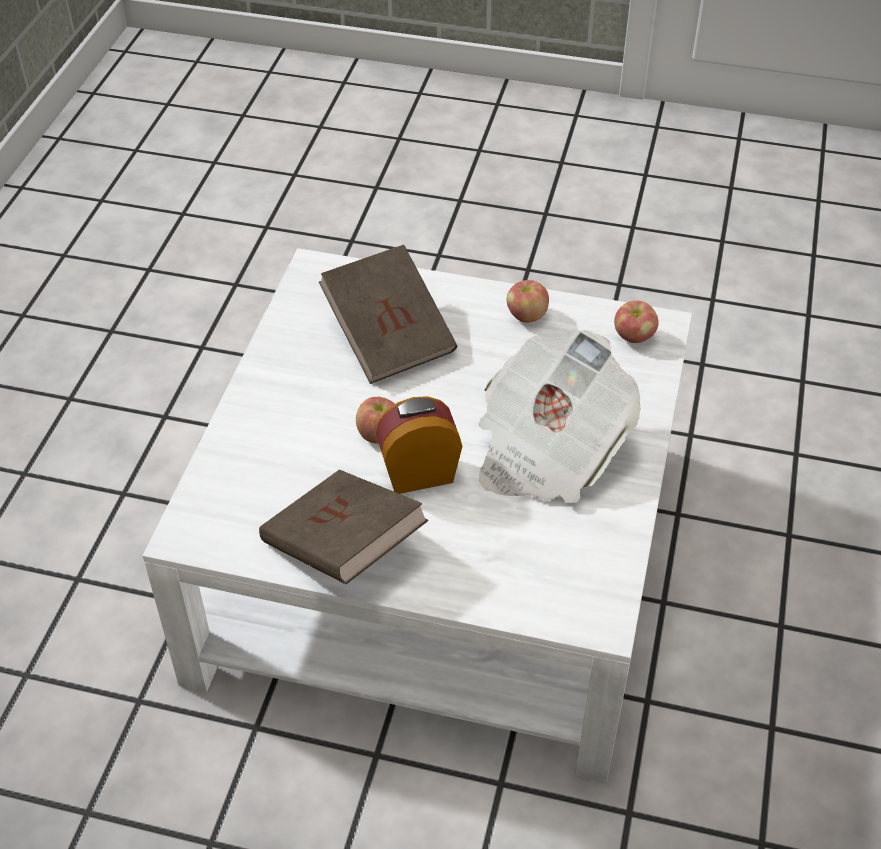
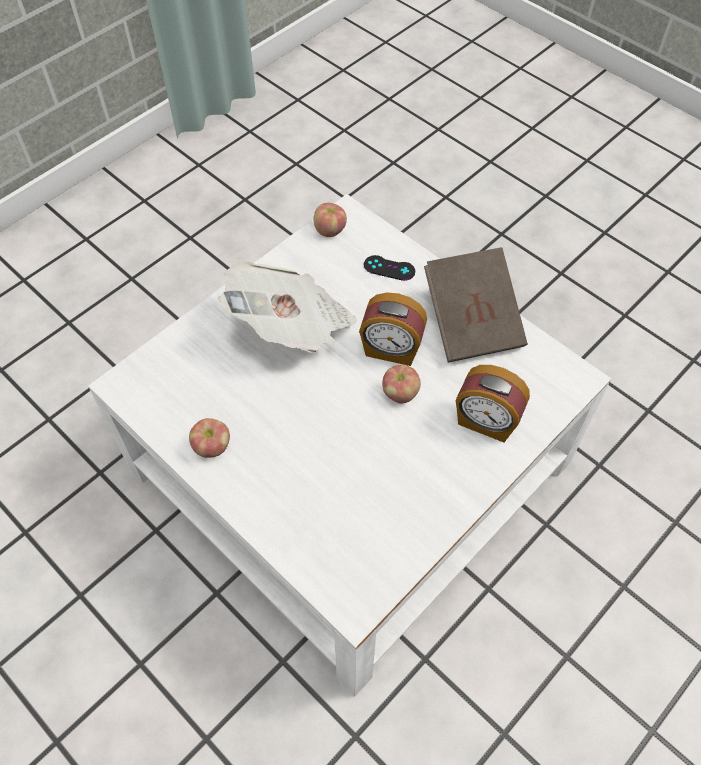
camera: 150 degrees left, 10 degrees up
(271, 446) = (486, 422): none -> alarm clock
(389, 336) = (336, 482): brown book -> none
(489, 569) = (389, 268): none -> black game controller
(634, 336) = (151, 385): apple -> apple (329, 230)

